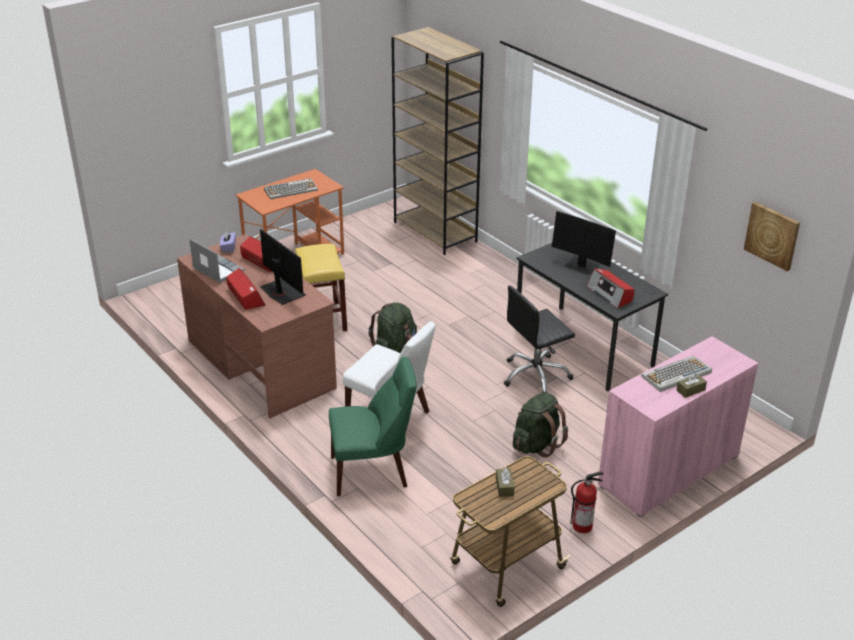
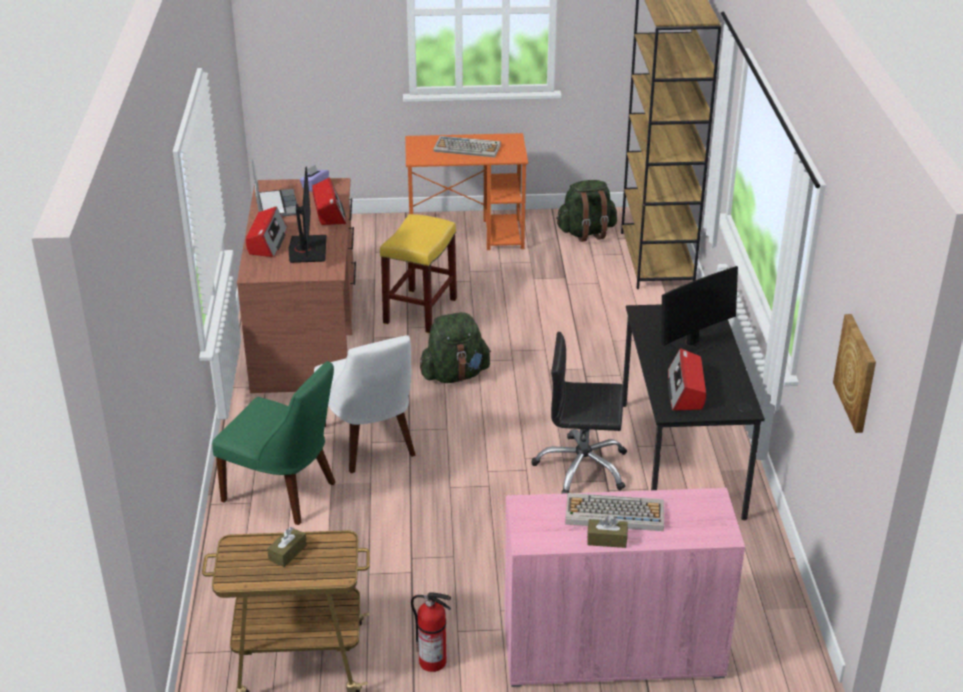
camera: 35 degrees right, 0 degrees up
(536, 444) = (490, 545): green backpack -> green backpack (586, 233)
(581, 266) = (692, 344): monitor -> monitor turned 105 degrees counterclockwise

